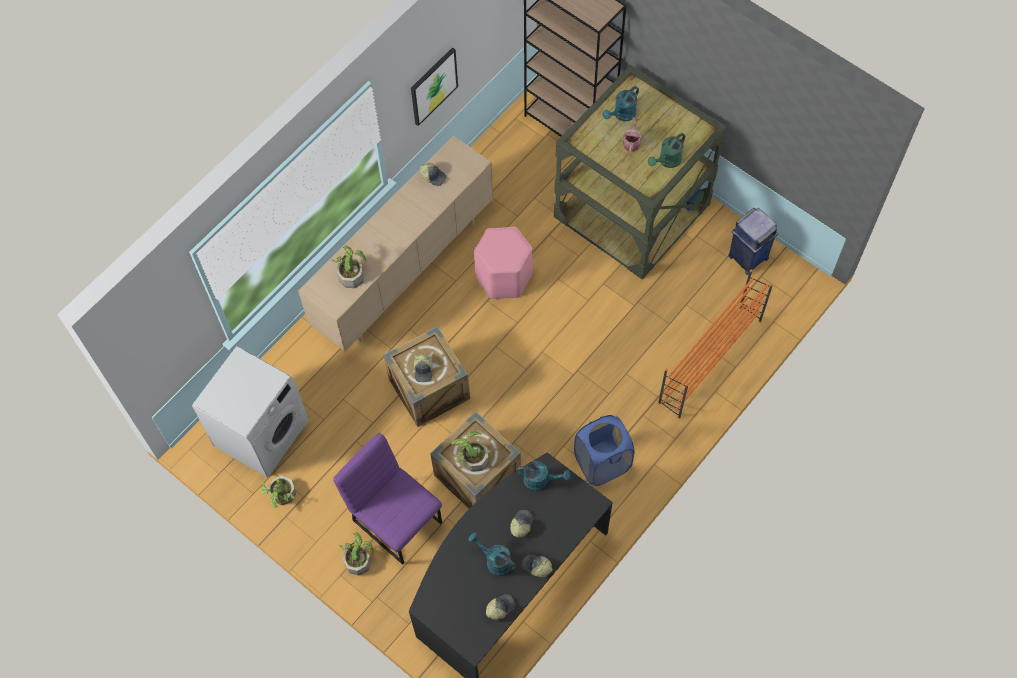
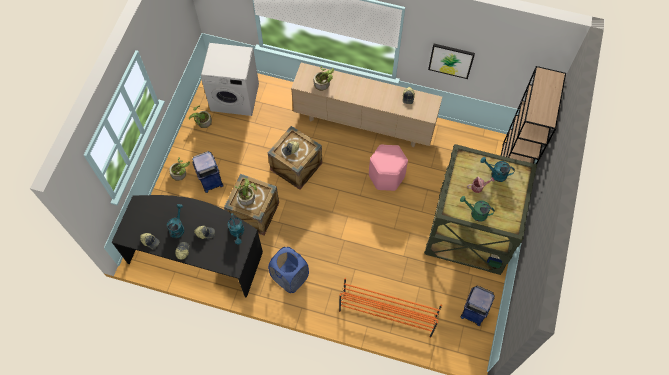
camera: 65 degrees right, 0 degrees up
(395, 519) = (211, 182): purple chair -> blue trash can

